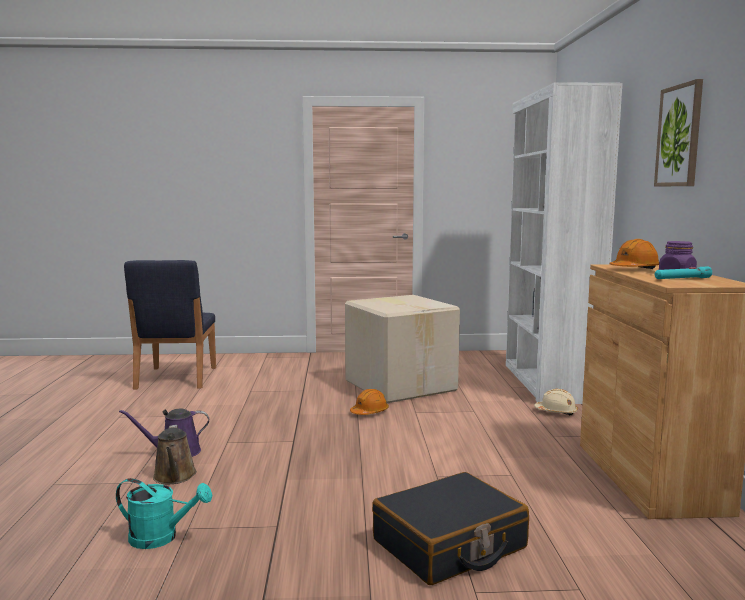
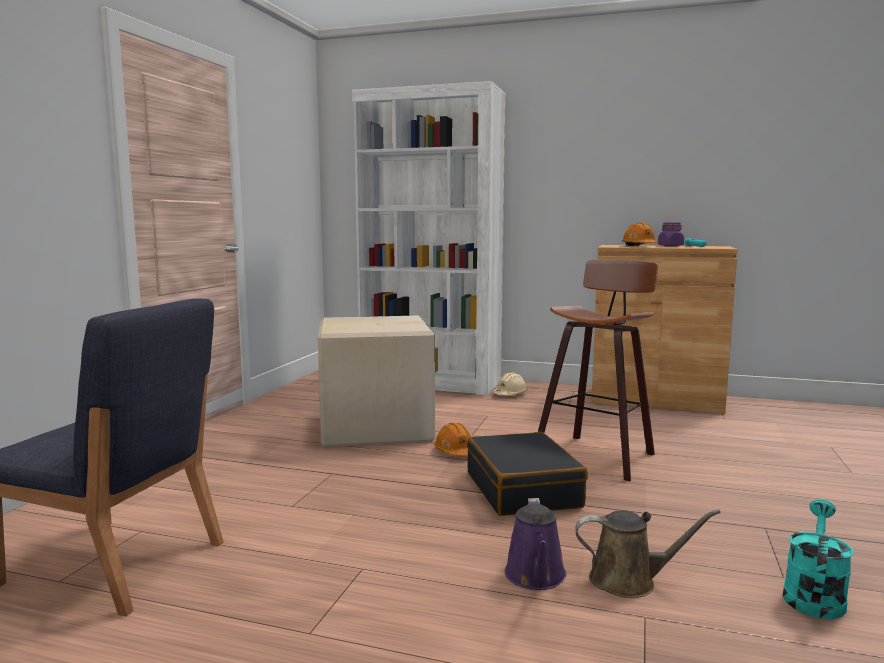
camera: 70 degrees left, 0 degrees up
(407, 457) = (597, 455): none -> stool
(449, 545) = (781, 468): black suitcase -> black suitcase (523, 490)
(679, 136) = (599, 145): picture -> none

